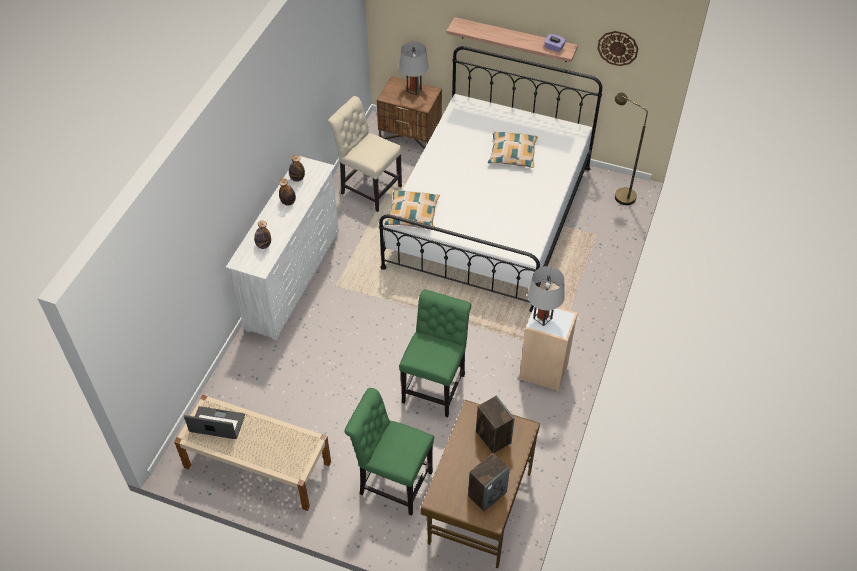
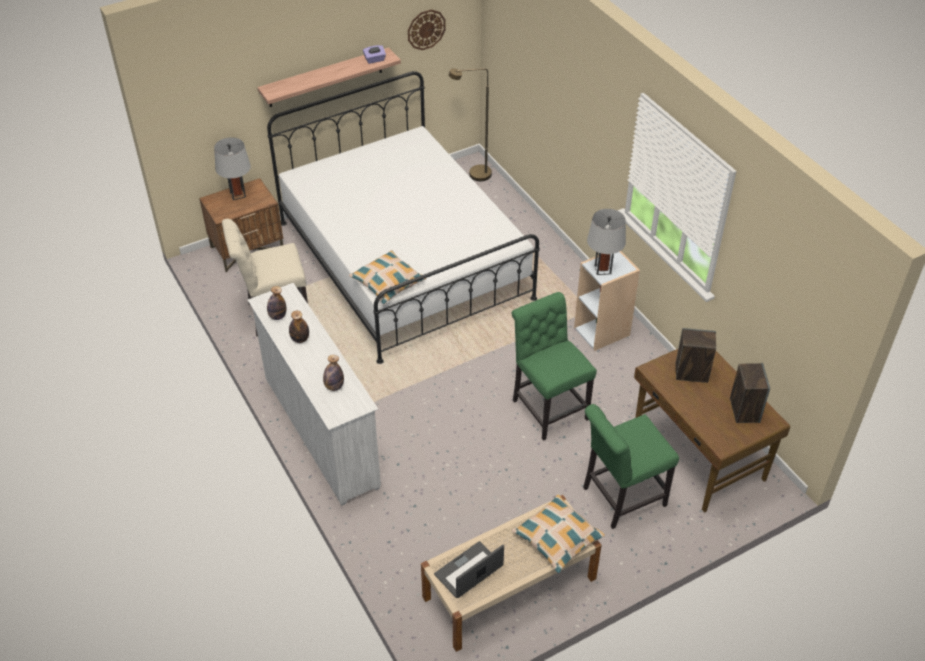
camera: 50 degrees left, 5 degrees down
(512, 154) = (395, 184): pillow -> pillow (557, 538)

